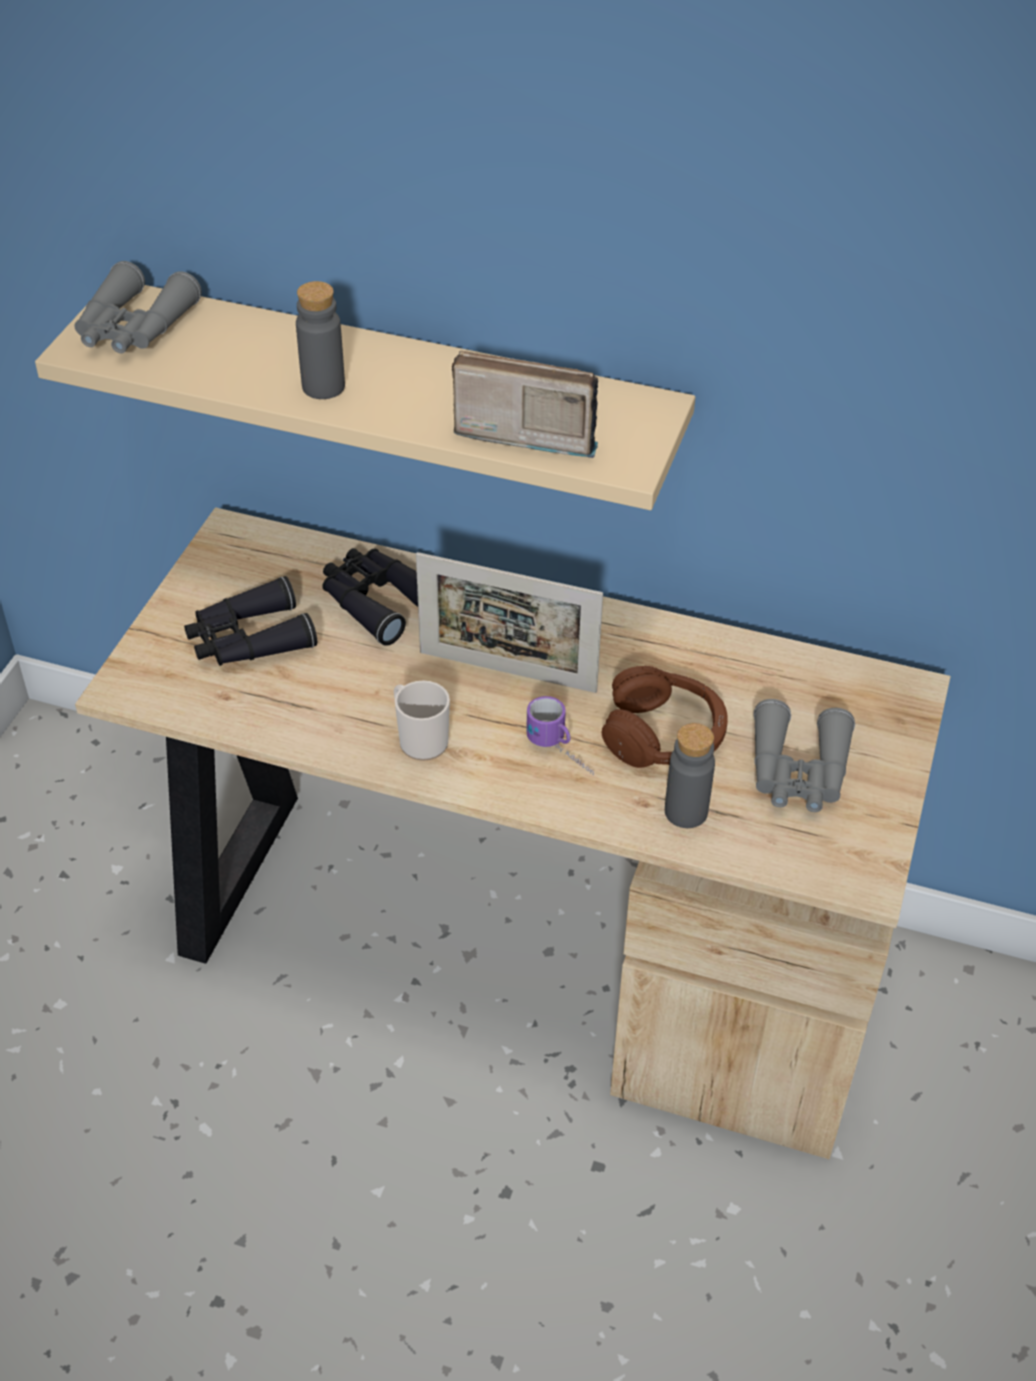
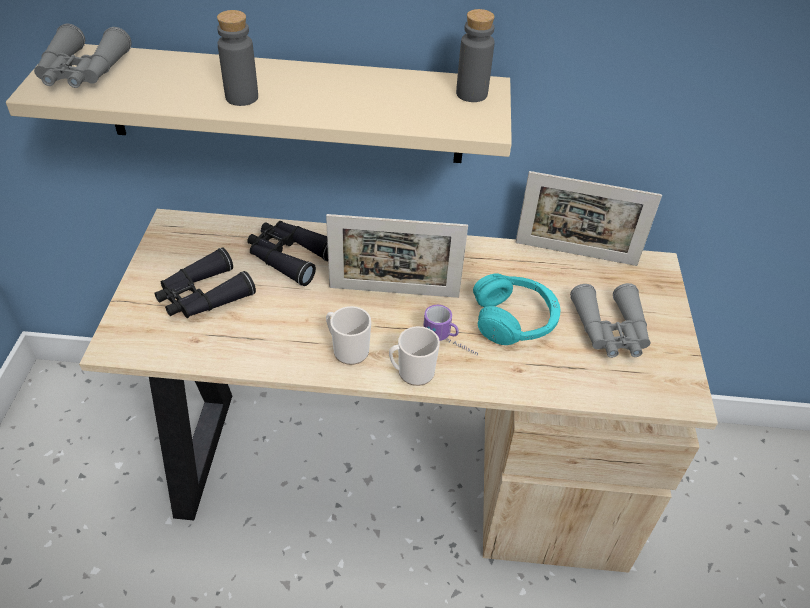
camera: 15 degrees left, 0 degrees up
(496, 783) = (412, 372): none -> mug
(525, 430) = (402, 110): radio -> none
(664, 735) = (514, 319): brown headphones -> turquoise headphones
(686, 812) = (549, 371): grey bottle -> grey bottle (471, 94)
(793, 655) = (575, 253): none -> picture frame

